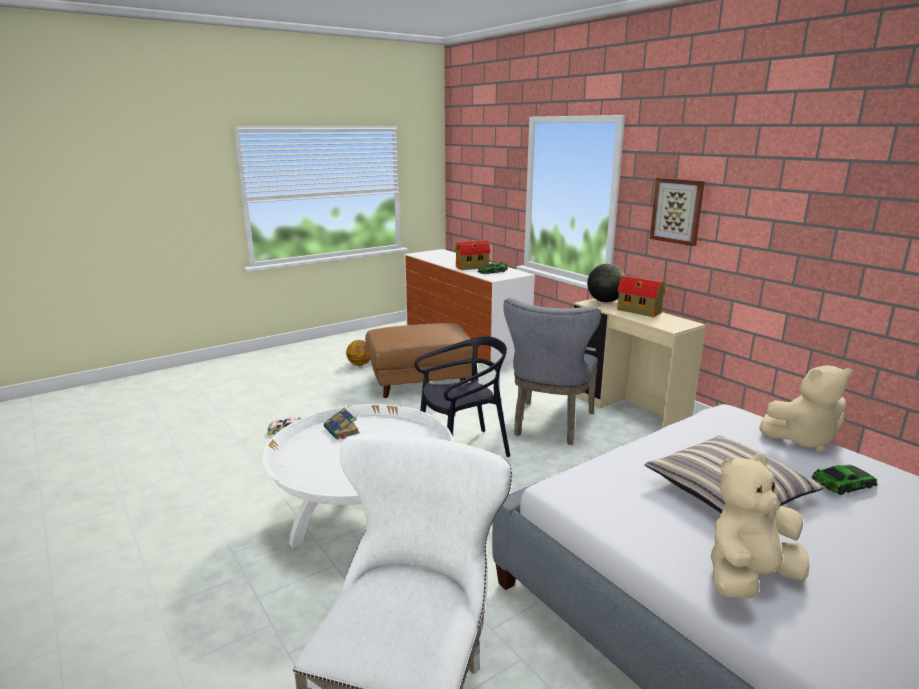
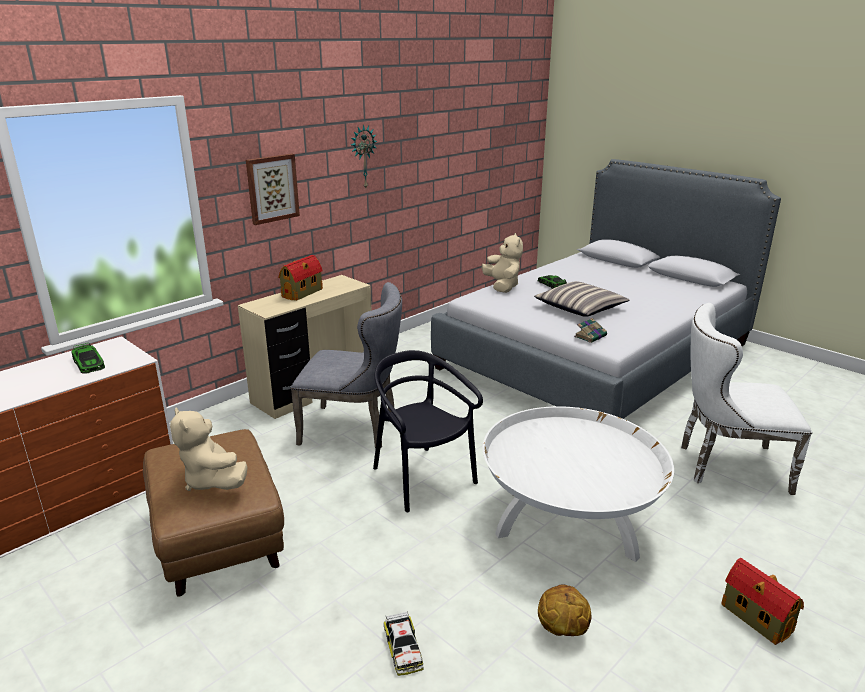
camera: 100 degrees left, 5 degrees up
(342, 431) = (539, 481): book -> book (591, 336)
(360, 364) = (112, 632): basketball -> basketball (561, 630)
(473, 267) = (43, 380): toy house -> toy house (755, 617)
(605, 301) = (262, 304): globe -> none
(748, 578) = (654, 310): beige plush toy -> beige plush toy (212, 481)
(798, 205) = (362, 157): none -> wall clock

